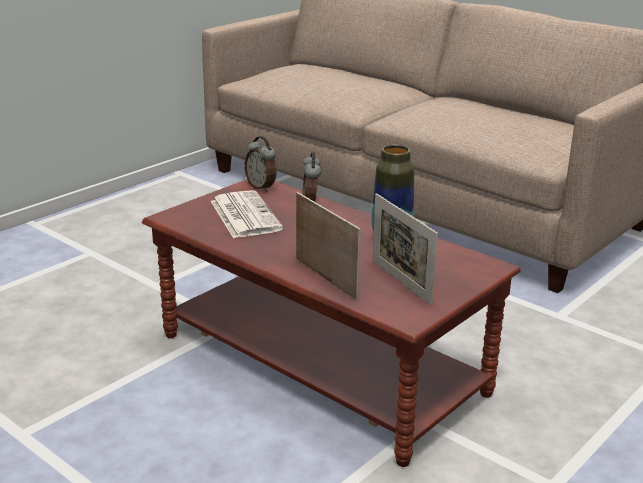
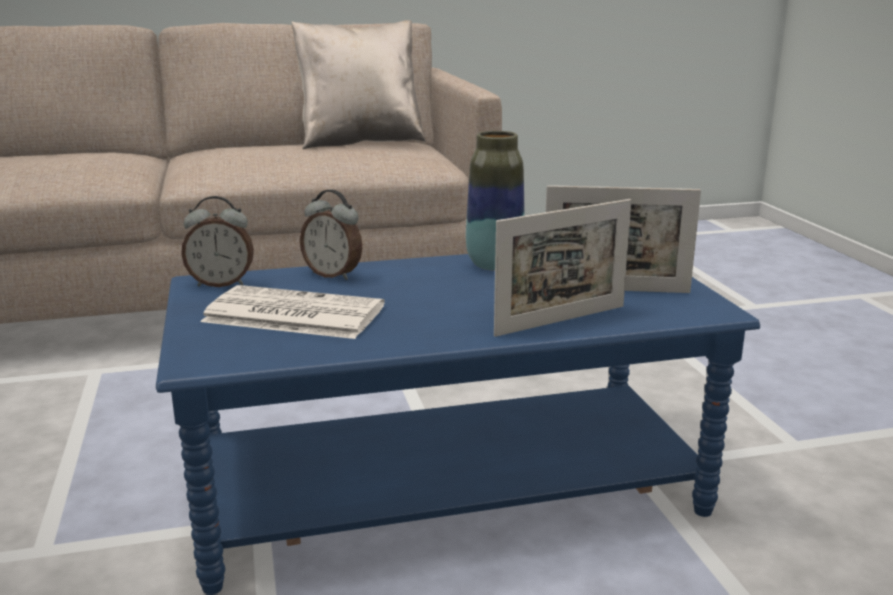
camera: 55 degrees left, 5 degrees down
(321, 364) = (448, 488): brown coffee table -> blue coffee table
(325, 279) = (561, 320): picture frame -> picture frame turned 150 degrees clockwise
(549, 122) = (360, 141): none -> beige pillow

